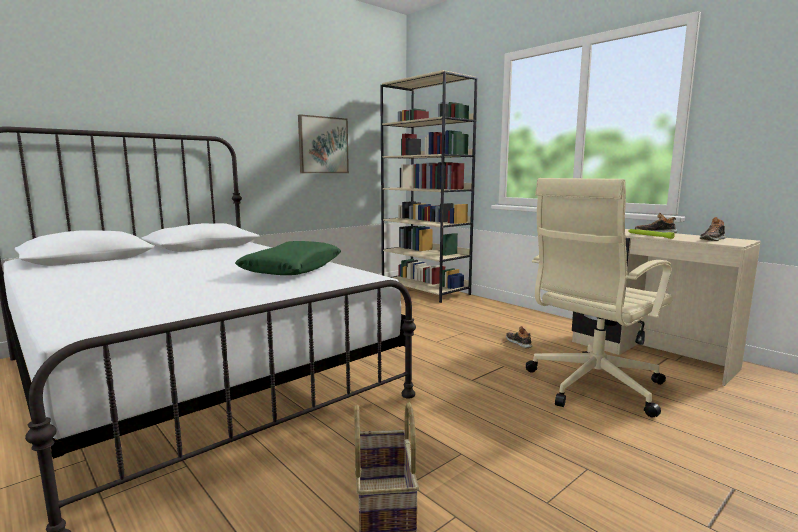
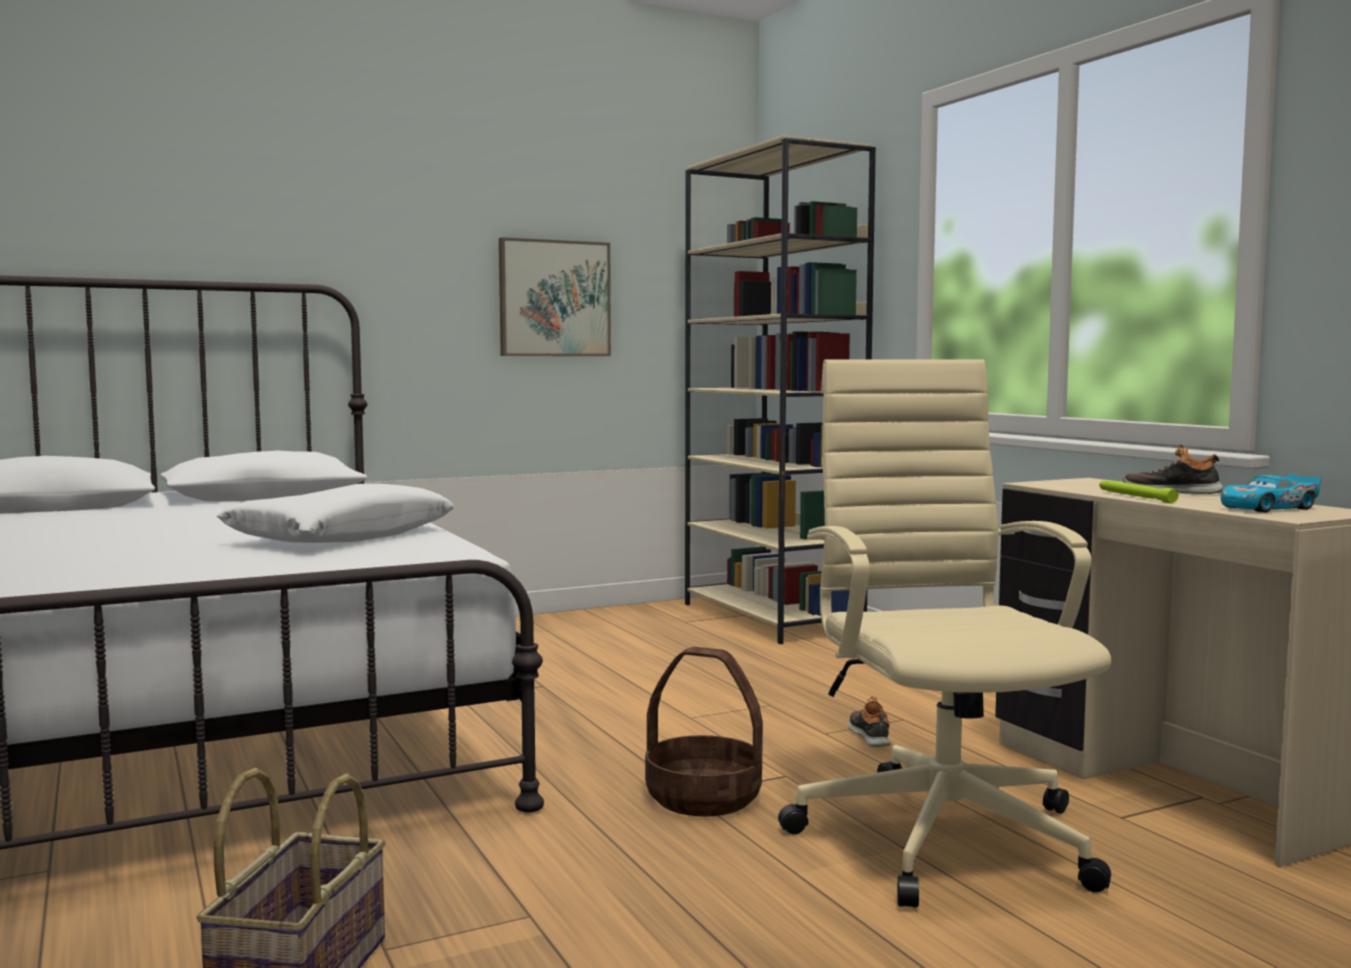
camera: 15 degrees right, 5 degrees down
(292, 269) = (341, 536): green pillow -> white pillow
(480, 381) = (704, 797): none -> basket
(591, 386) = (941, 834): beige office chair -> beige office chair turned 105 degrees clockwise
(712, 239) = (1268, 508): shoe -> toy car

